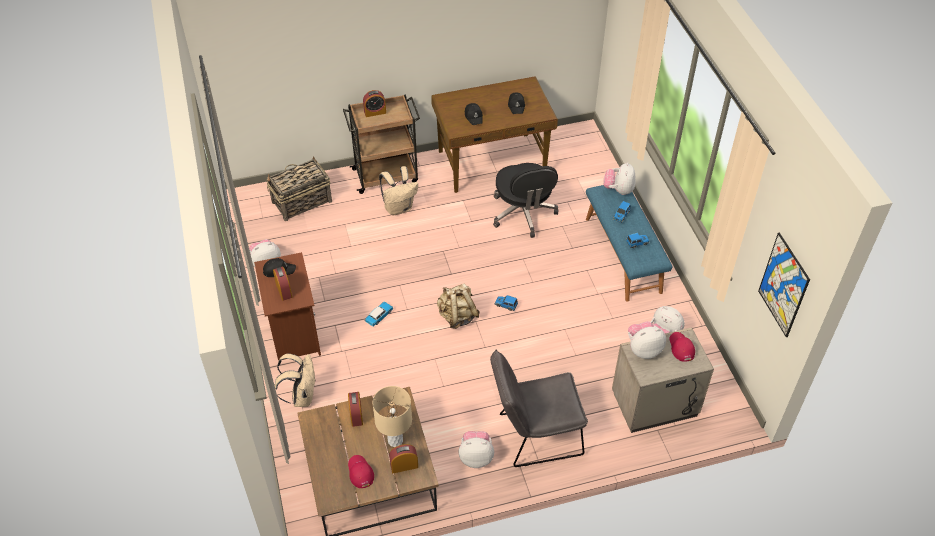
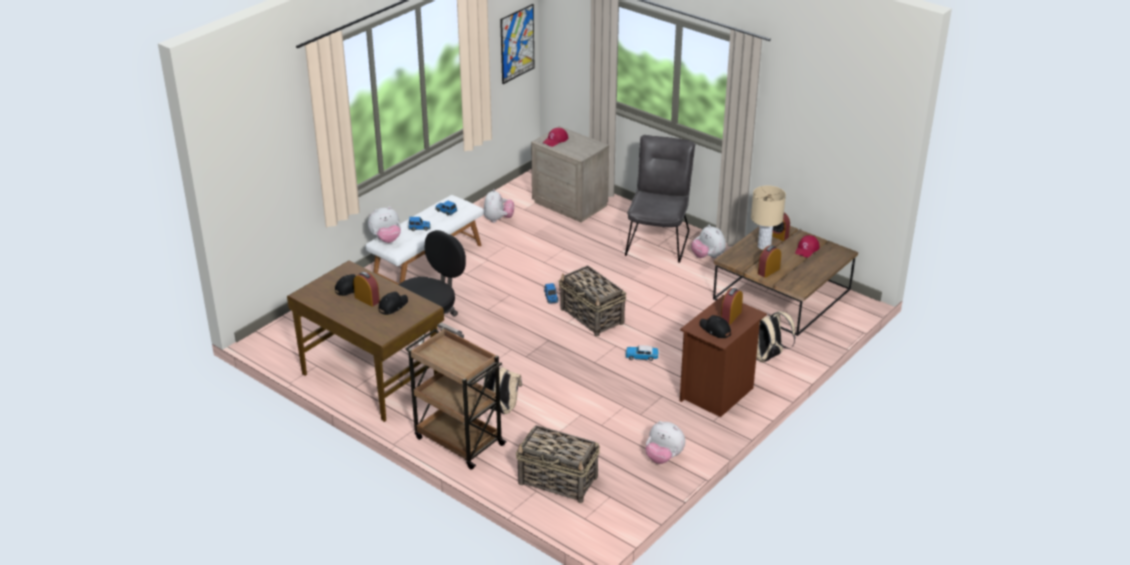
camera: 125 degrees left, 15 degrees down
(375, 112) = (452, 364): alarm clock -> alarm clock (367, 299)
(457, 316) = (592, 316): beige backpack -> basket
(534, 435) = (658, 240): grey chair -> grey chair turned 120 degrees counterclockwise
(623, 254) = (427, 262): blue bench -> white bench
(643, 349) = (575, 152): plush toy -> none

